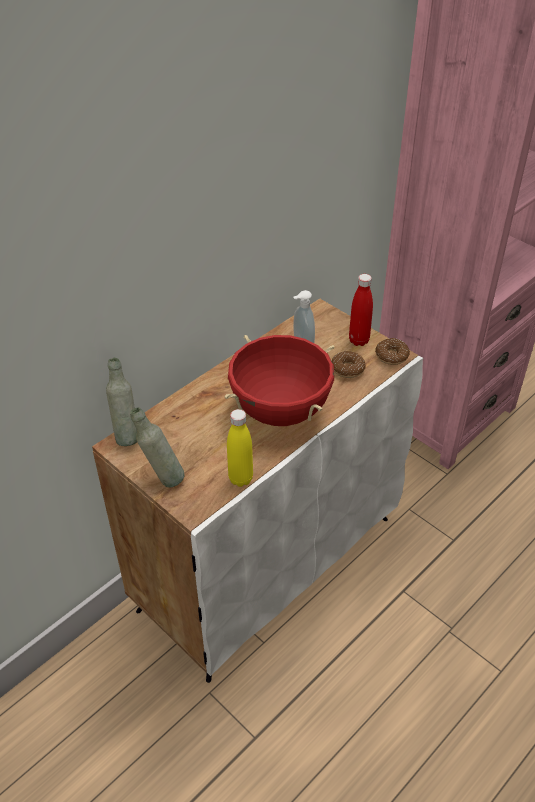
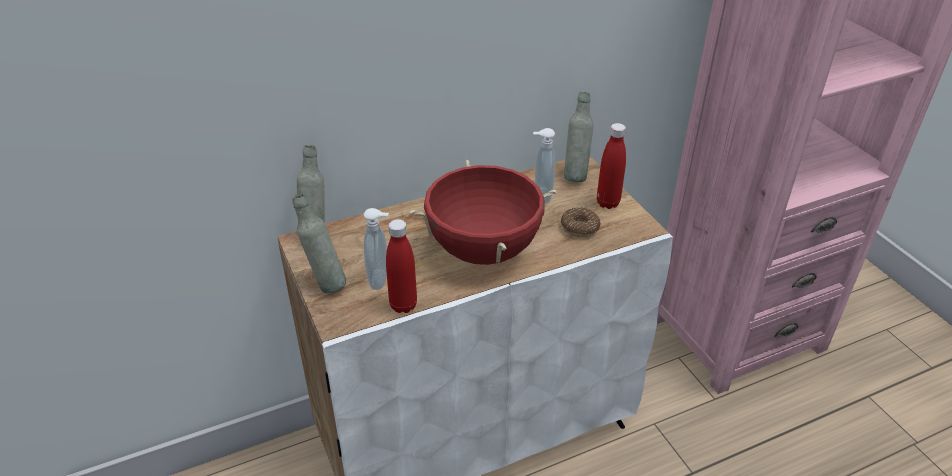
camera: 20 degrees right, 5 degrees down
(209, 462) = (380, 280): none -> soap dispenser
(240, 478) = (403, 305): yellow bottle -> red bottle
(320, 321) = (575, 175): none -> grey bottle
(391, 356) = (636, 226): donut -> none

